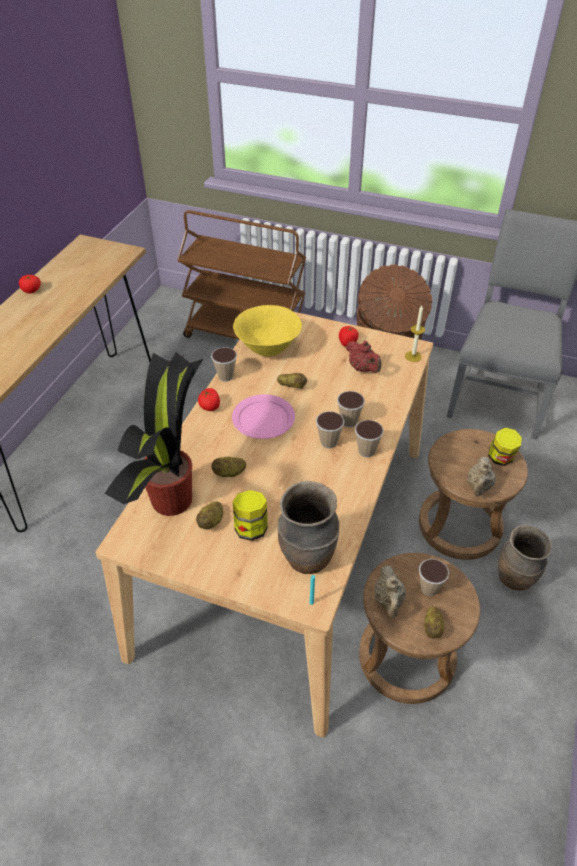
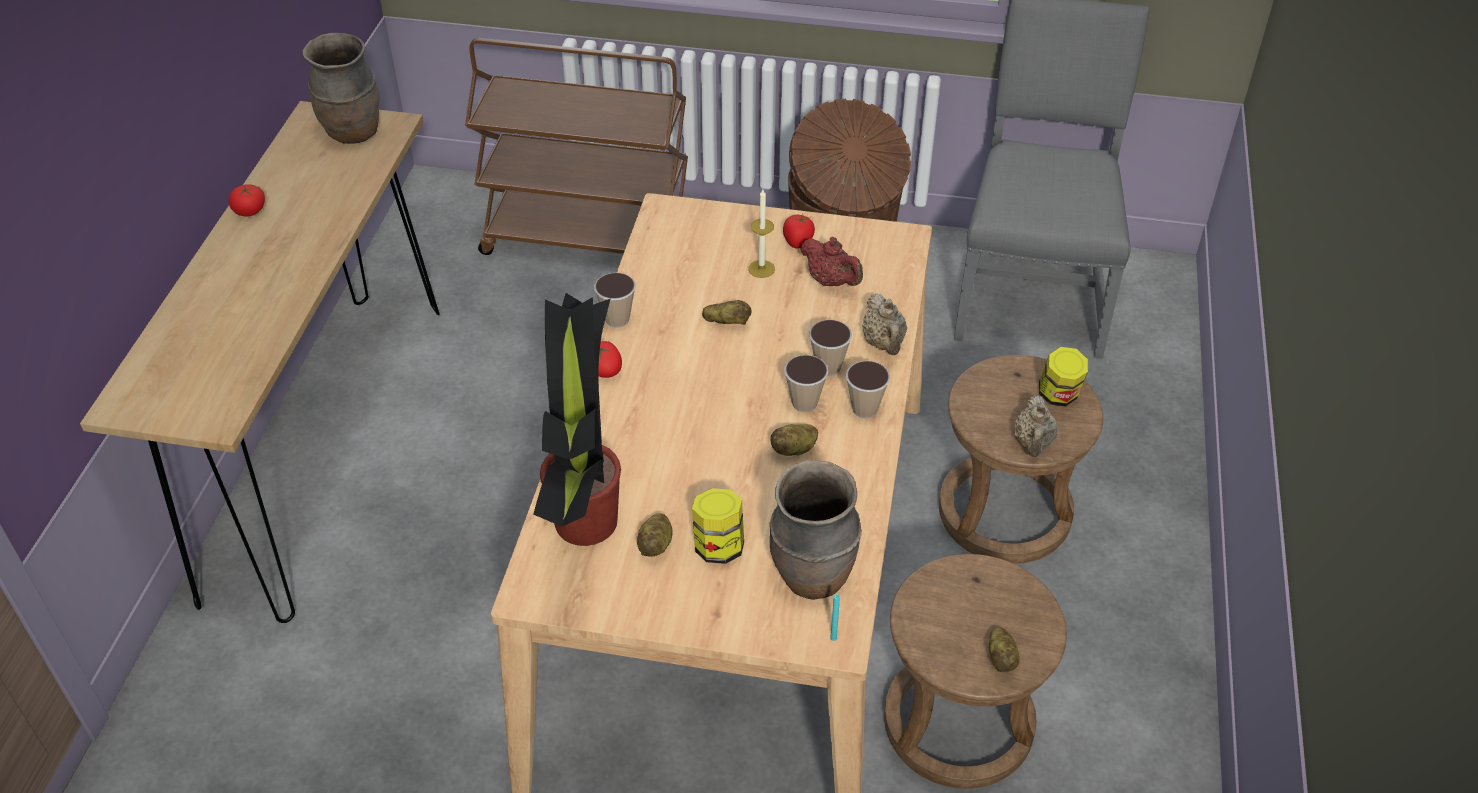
camera: 10 degrees left, 0 degrees up
(229, 473) = (664, 469): potato -> potato (794, 449)
(264, 419) = (696, 379): pink plate -> none
(268, 349) = (674, 266): yellow bowl -> none
(388, 601) = (930, 631): beige teapot -> beige teapot (884, 344)
(413, 356) = (905, 252): candle -> candle (761, 269)
(429, 588) = (986, 603): cup -> none
(515, 579) = (1102, 582): brown vase -> brown vase (354, 133)

